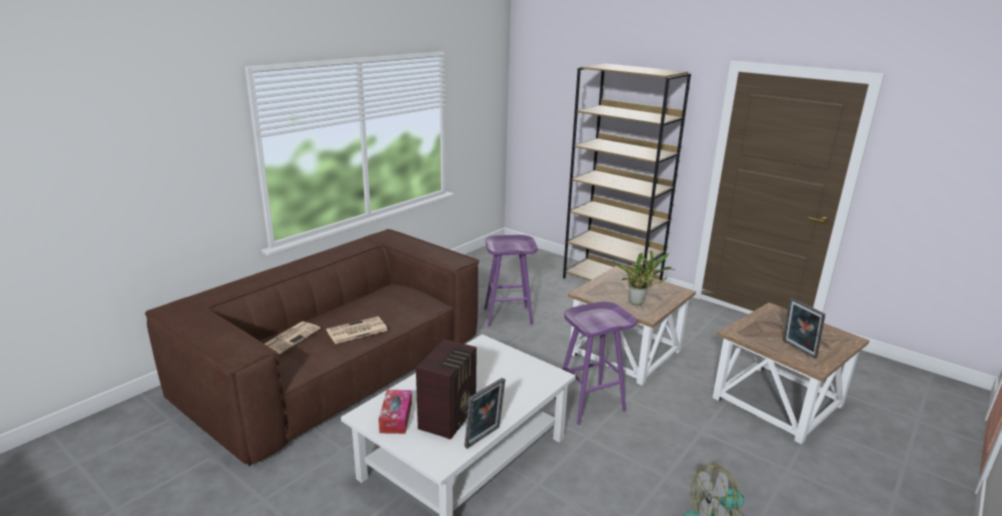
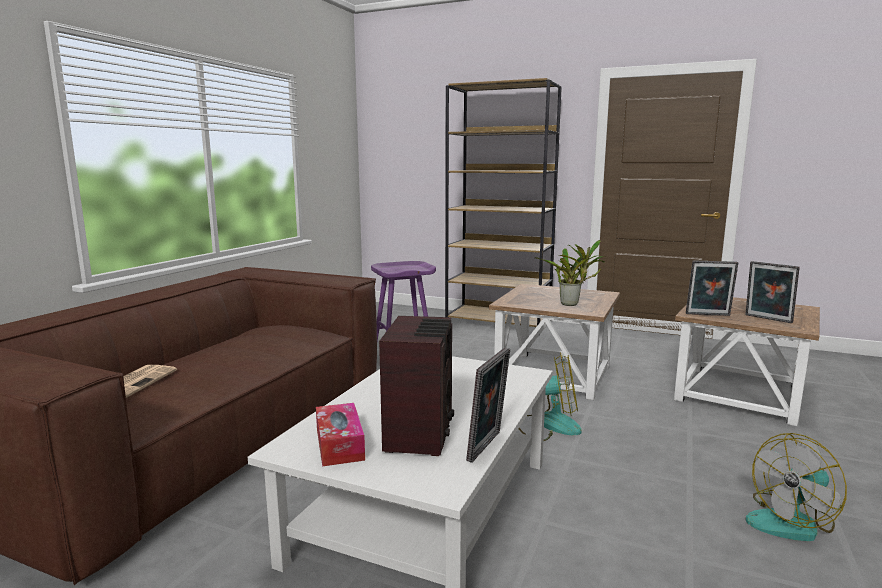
camera: 15 degrees left, 10 degrees down
(356, 331) = (232, 367): newspaper -> none
(590, 404) = (548, 425): purple stool -> fan
(748, 335) = (708, 315): none -> picture frame

